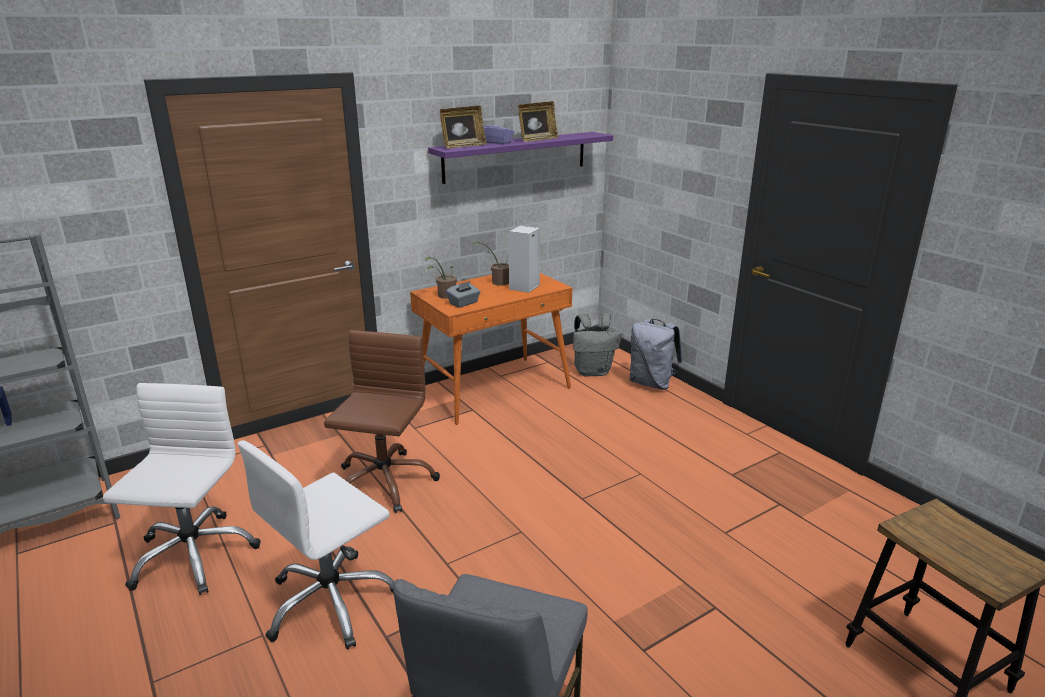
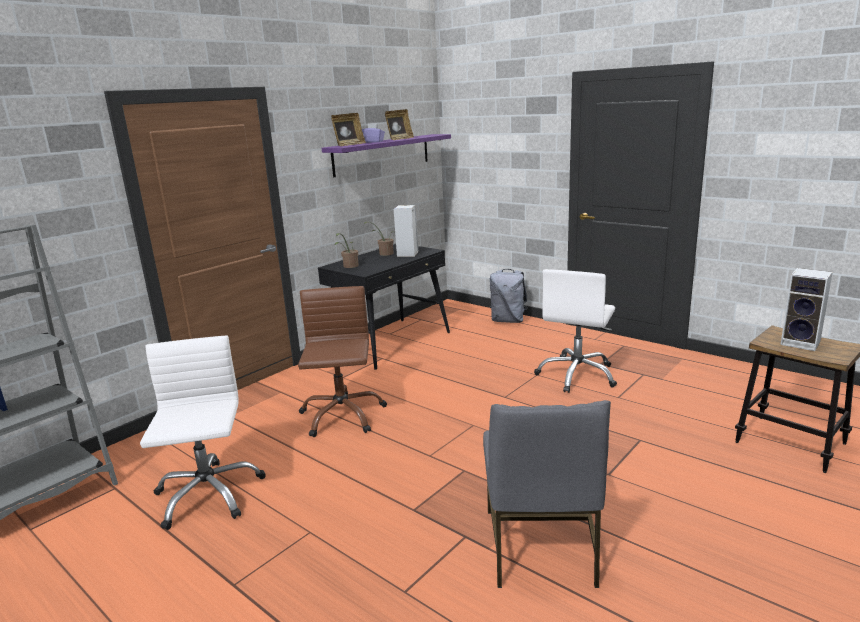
camera: 15 degrees left, 5 degrees down
(331, 602) = (353, 498): white office chair -> white office chair (577, 375)
(464, 303) = (369, 268): grey tissue box -> none
(494, 389) = (390, 342): orange desk -> black desk
(593, 371) = (460, 320): grey backpack -> none
(959, 543) = (802, 343): none -> speaker

